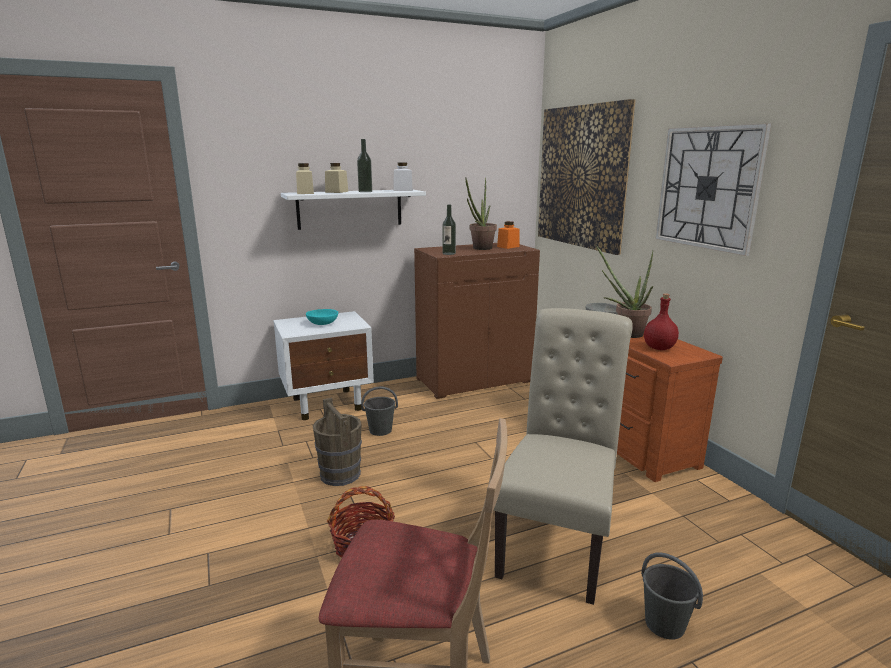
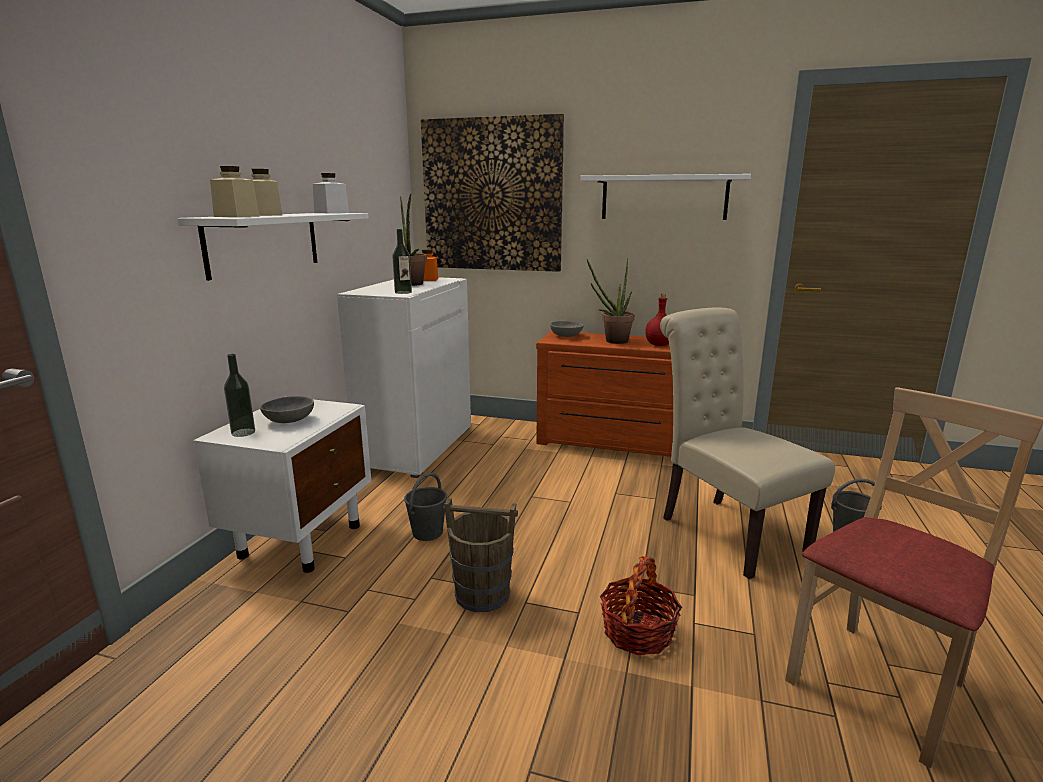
camera: 50 degrees left, 0 degrees up
(323, 323) = (289, 420): turquoise bowl -> grey bowl
(365, 191) = (302, 214): bottle -> bottle (243, 432)
(474, 380) = (416, 446): brown cabinet -> white cabinet
(708, 188) = (664, 198): wall clock -> white shelf

